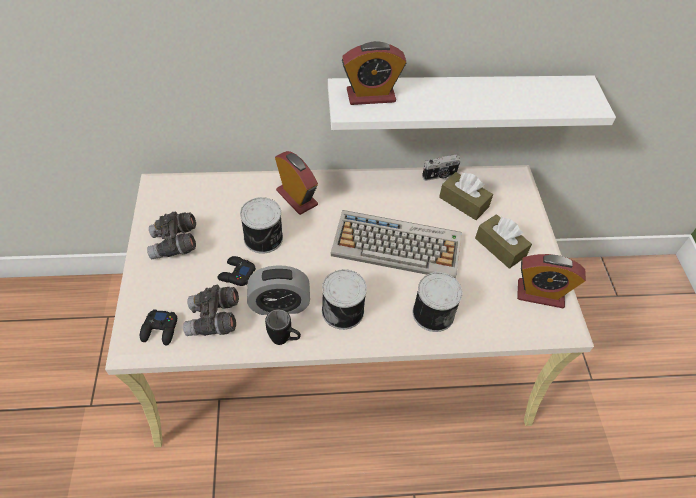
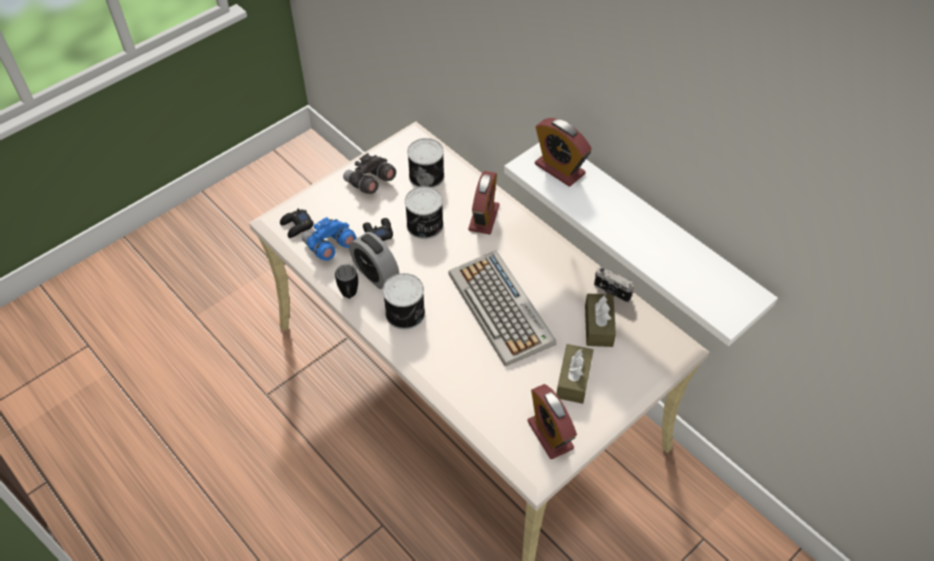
camera: 55 degrees right, 0 degrees up
(213, 320) = (329, 247): grey binoculars -> blue binoculars
(432, 312) = (457, 369): can -> can (427, 175)

